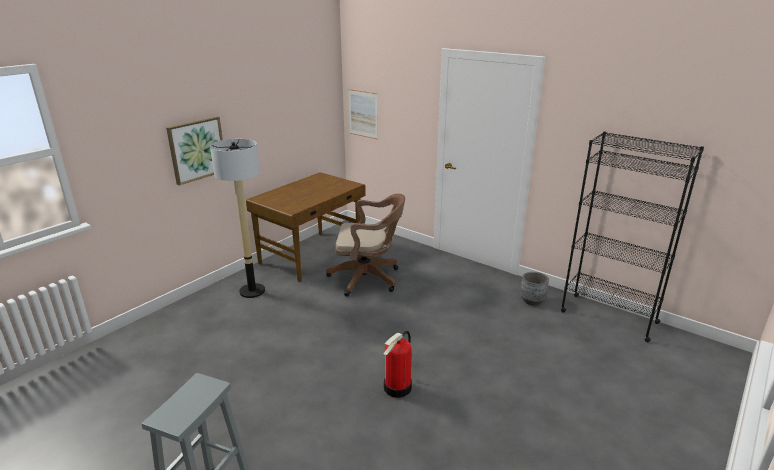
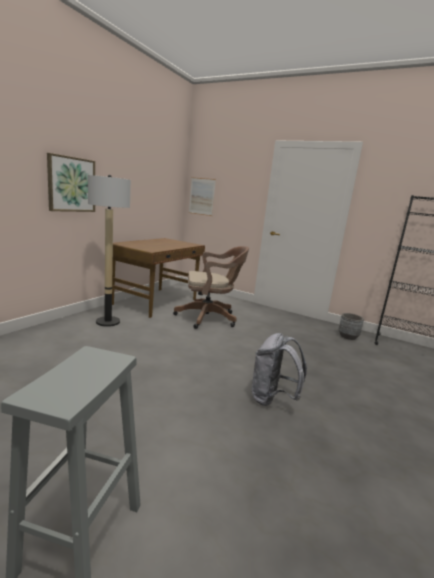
camera: 10 degrees left, 10 degrees down
(398, 388) = (272, 399): fire extinguisher -> grey backpack

